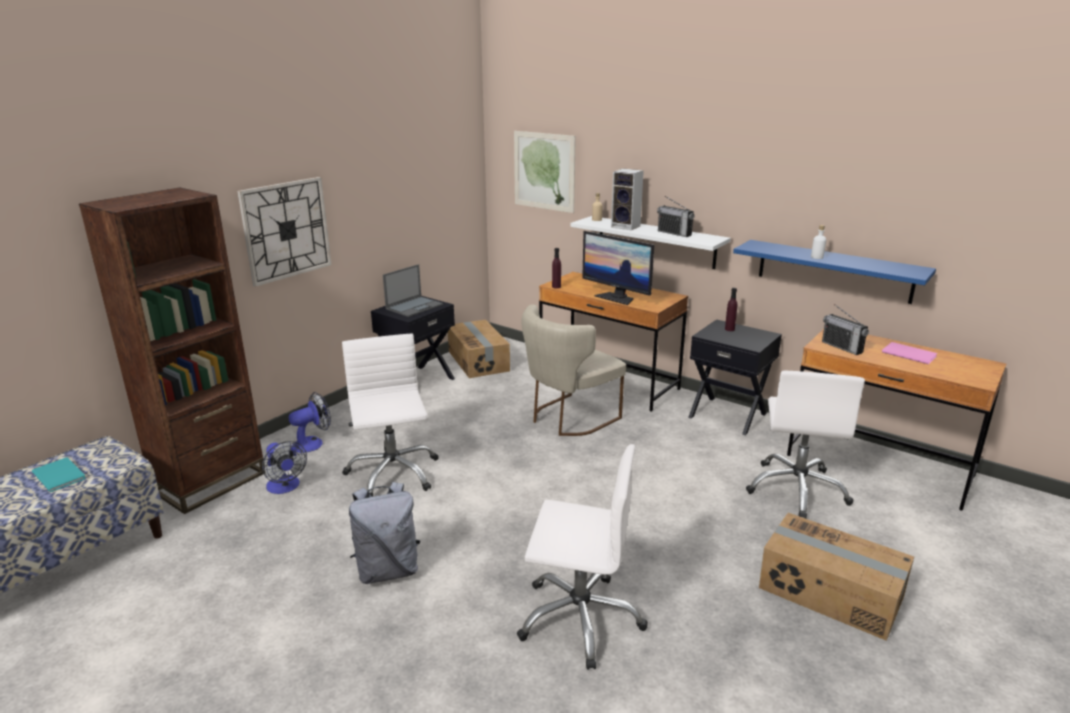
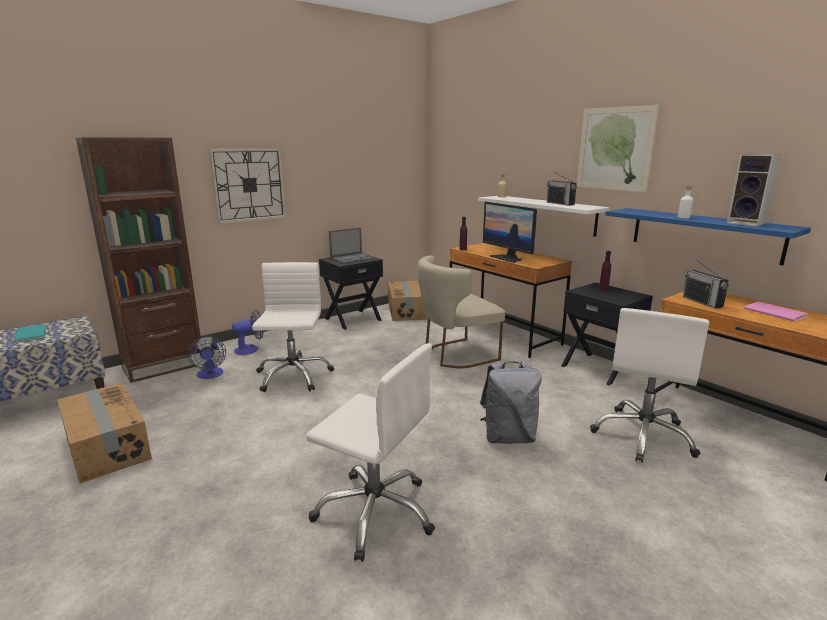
camera: 15 degrees right, 5 degrees down
(388, 570) = (241, 444): grey backpack -> grey backpack (508, 437)
(544, 171) = (467, 161): picture -> picture (614, 149)
(627, 226) = (522, 200): speaker -> speaker (747, 223)
(830, 593) = (643, 537): cardboard box -> cardboard box (106, 447)

